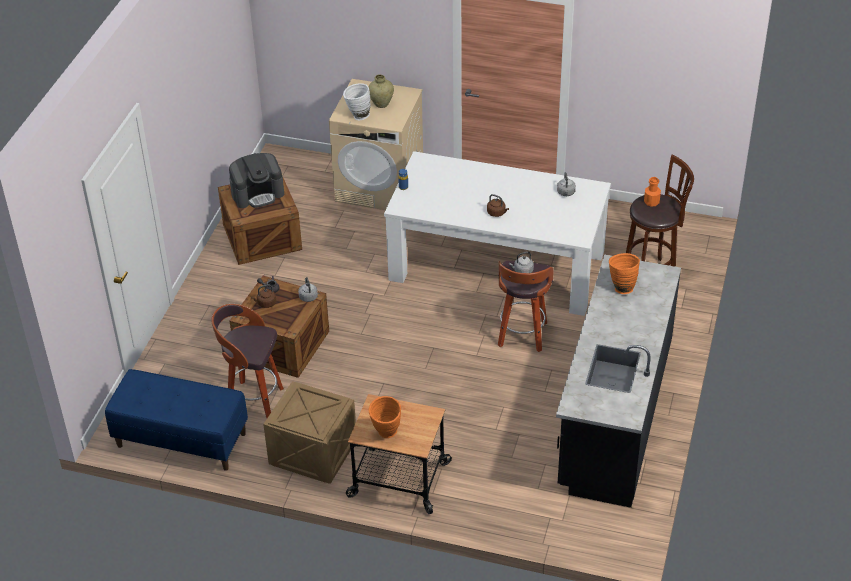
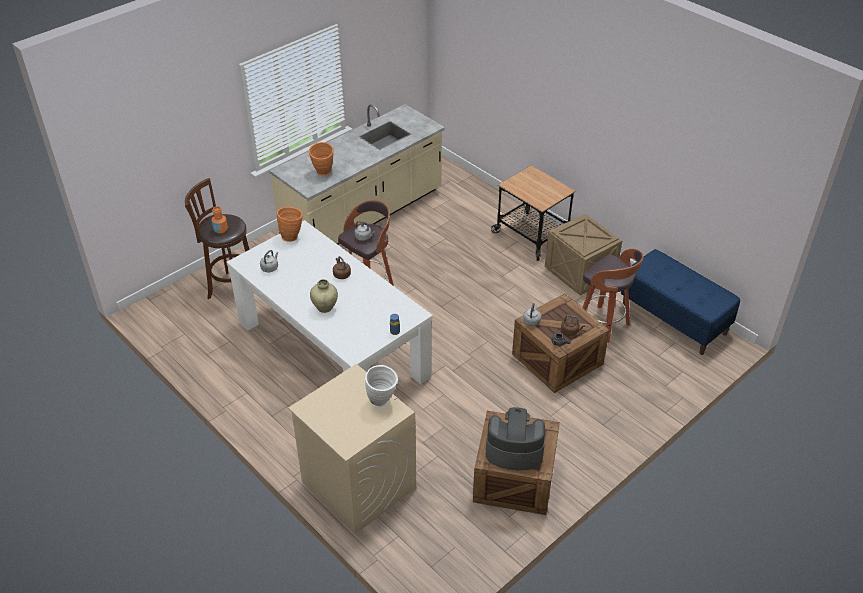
camera: 150 degrees left, 0 degrees up
(381, 104) = (345, 407): beige vase -> beige vase (325, 308)
(386, 434) = (547, 185): orange vase -> orange vase (292, 236)
(614, 415) = (363, 216): black counter -> beige counter

